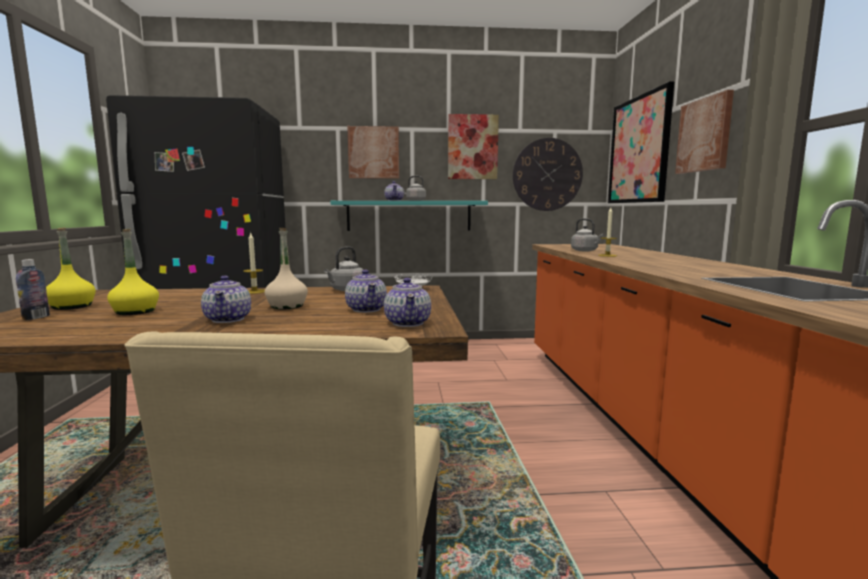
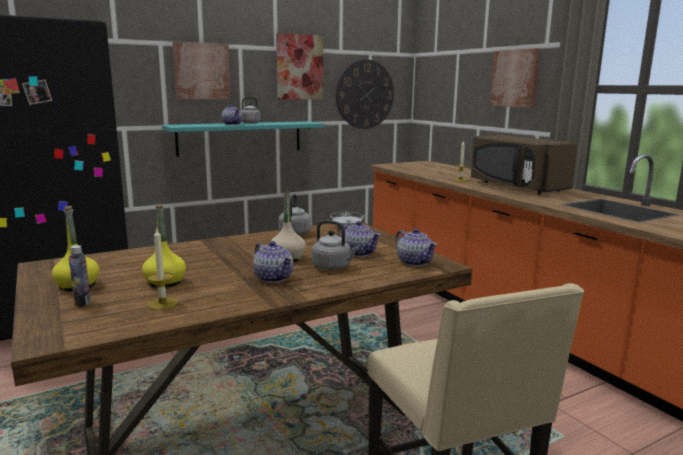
camera: 25 degrees left, 5 degrees up
(254, 291) = (214, 245): candle -> candle (162, 303)
(585, 251) = (432, 174): grey kettle -> grey kettle (333, 267)
(639, 150) = (448, 78): picture -> none
(671, 262) = (516, 186): none -> brown microwave

